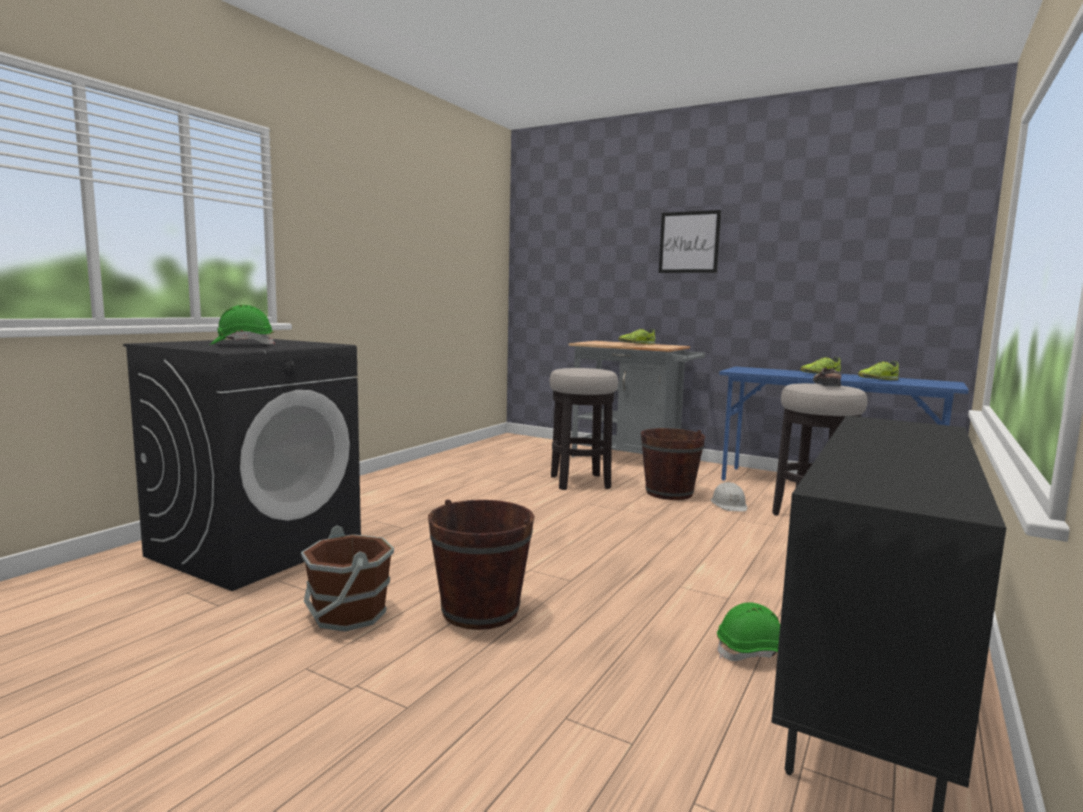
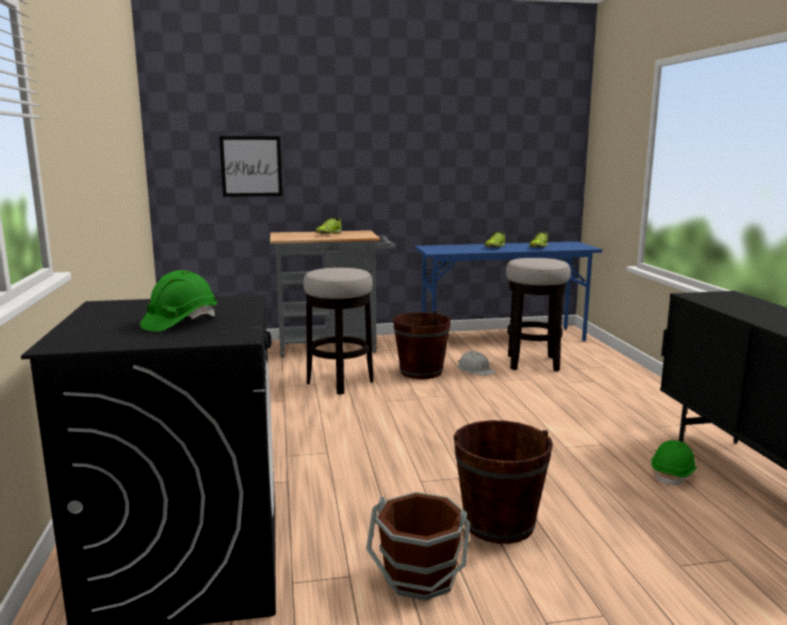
camera: 40 degrees left, 5 degrees up
(689, 242) = (361, 130): picture -> picture (251, 166)
(828, 385) = (541, 259): shoe -> none

